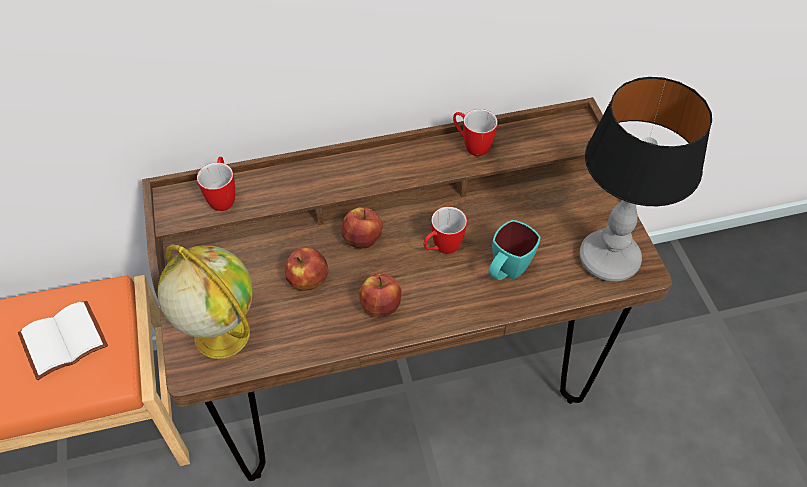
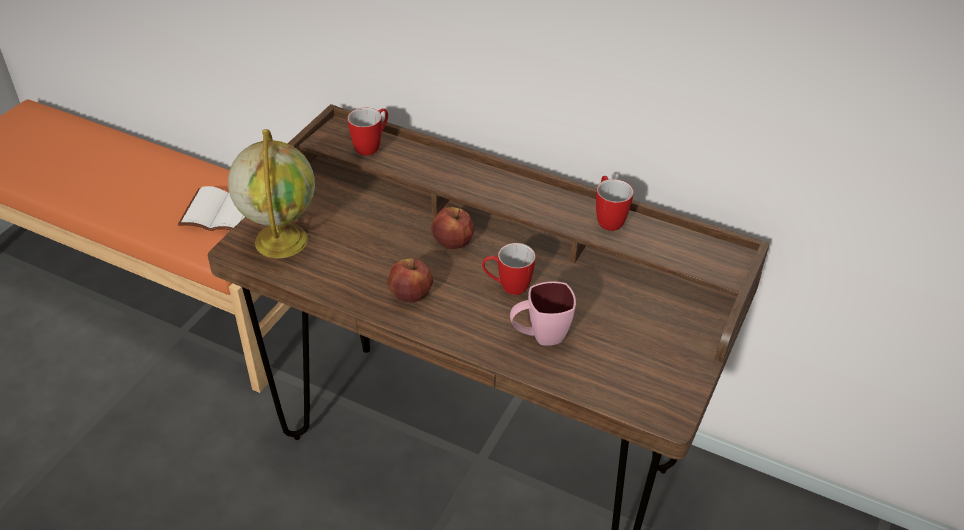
camera: 40 degrees right, 10 degrees down
(308, 280) = (379, 245): apple -> none
(506, 273) = (539, 336): turquoise mug -> pink mug
(608, 260) = (644, 386): table lamp -> none

